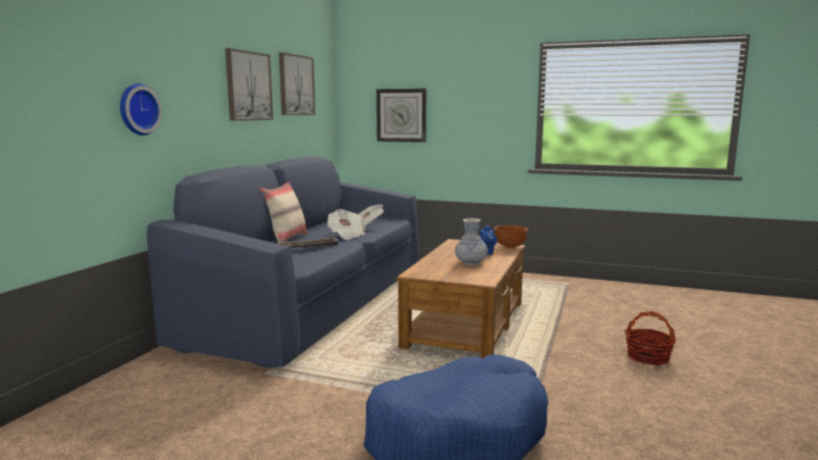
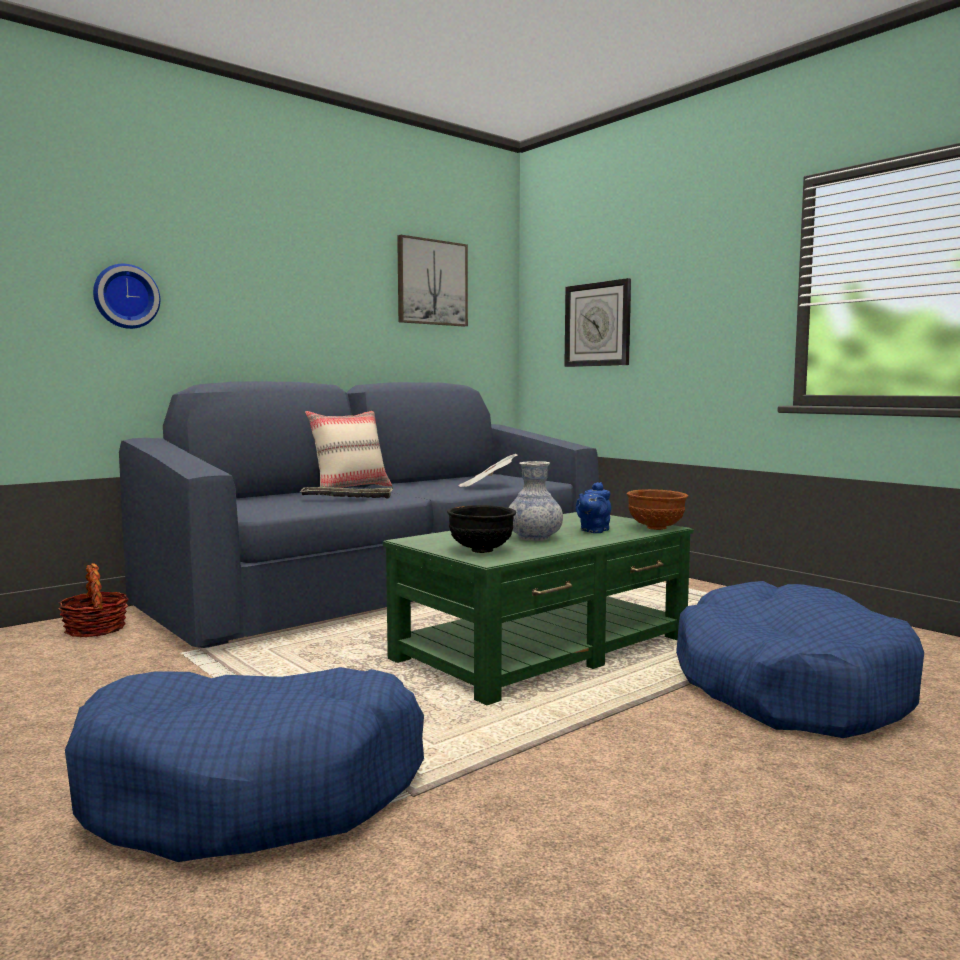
camera: 30 degrees right, 5 degrees down
(248, 86) = (332, 278): picture -> none
(346, 235) = (431, 491): newspaper -> none
(466, 276) = (481, 551): none -> black bowl
(467, 324) = (545, 649): brown coffee table -> green coffee table
(595, 321) = (788, 687): none -> blue dog bed
(648, 357) = (800, 768): basket -> basket (95, 629)

